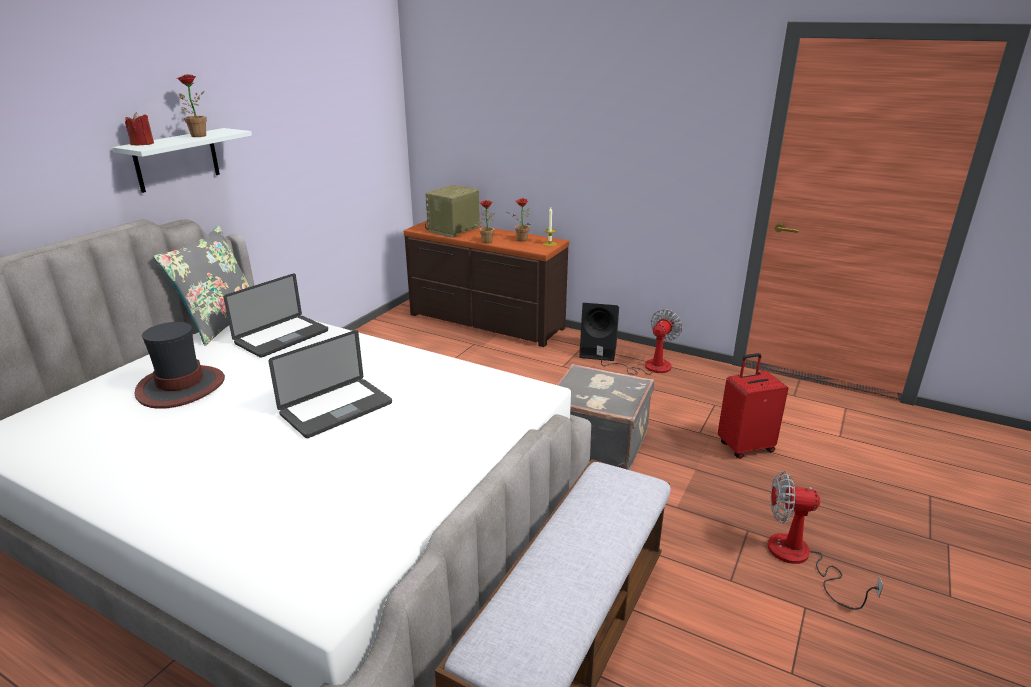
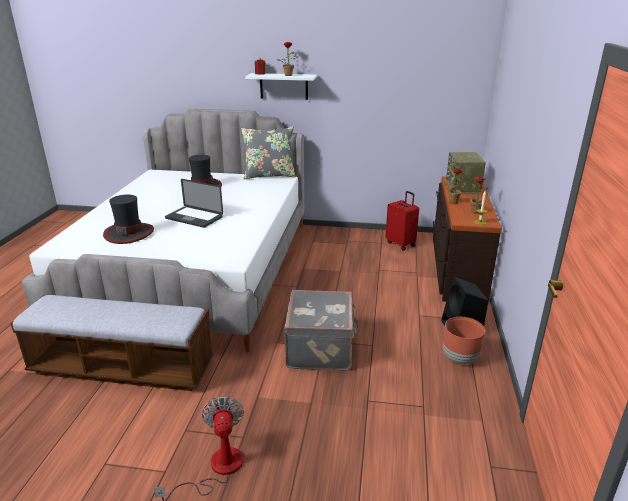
camera: 70 degrees right, 0 degrees up
(282, 337) = (262, 190): laptop -> none
(340, 485) = (129, 233): none -> hat
(453, 230) = (463, 188): radio -> radio turned 105 degrees counterclockwise
(647, 367) = (459, 358): fan -> brown planter
(745, 446) = (362, 430): red suitcase -> red suitcase (401, 244)

